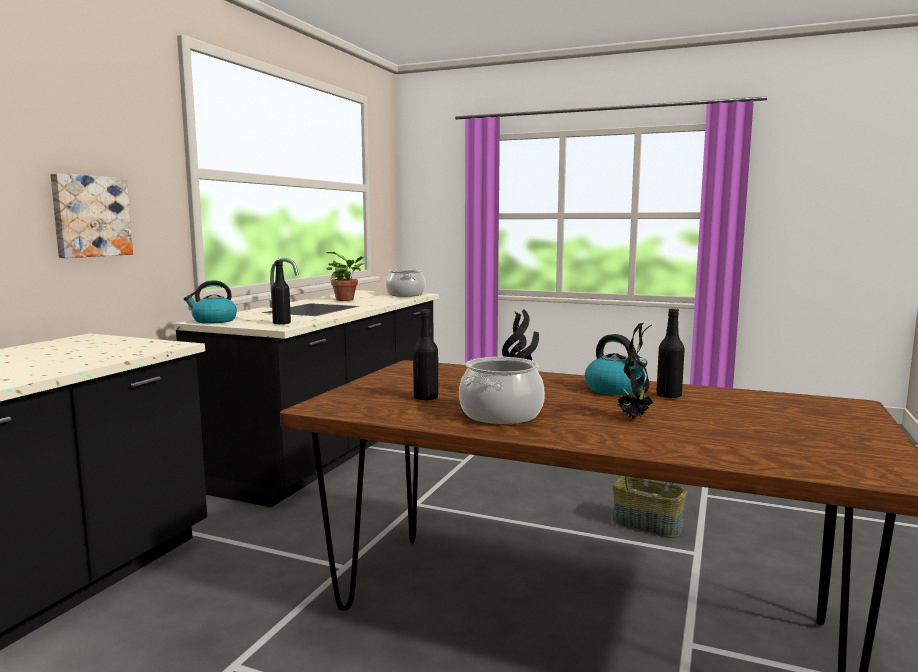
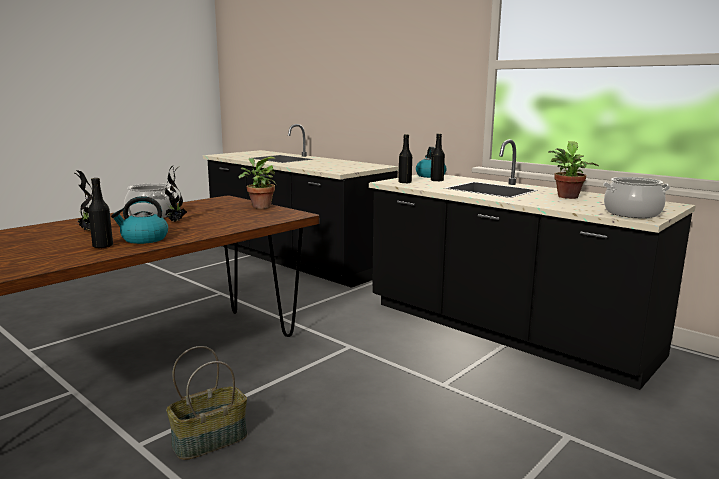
camera: 110 degrees right, 5 degrees up
(90, 216) = (415, 99): picture -> none
(376, 382) = (259, 206): none -> potted plant
(426, 398) = (208, 210): black bottle -> black bottle (437, 180)

